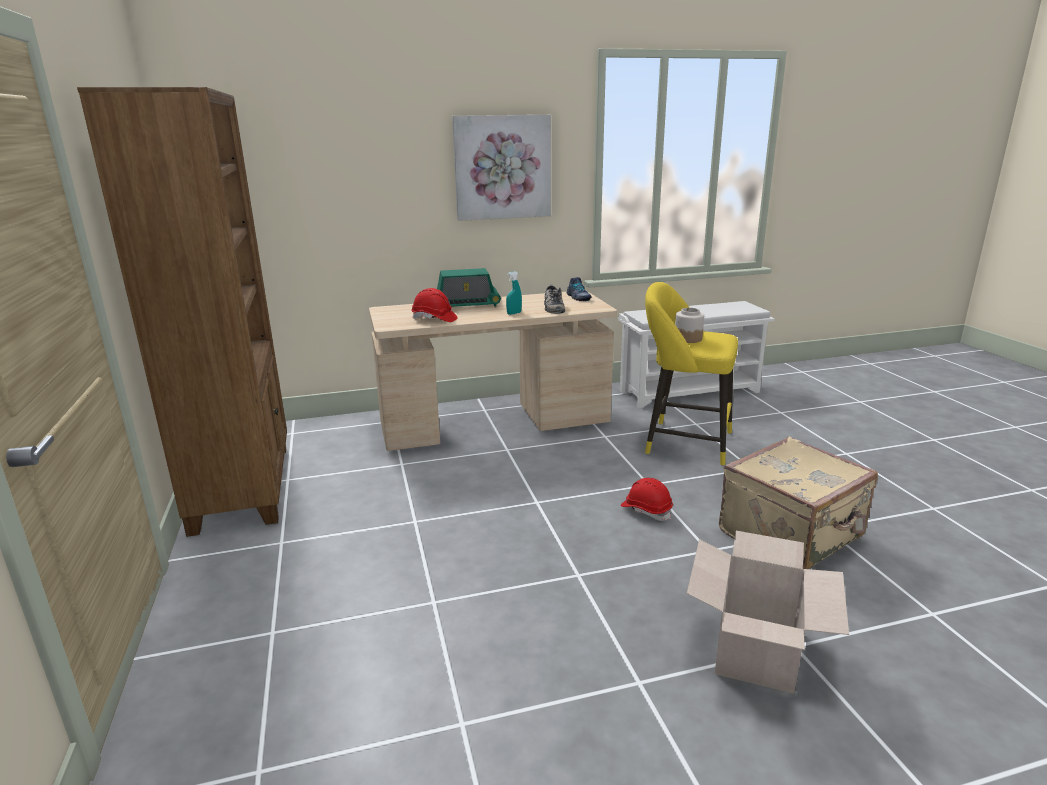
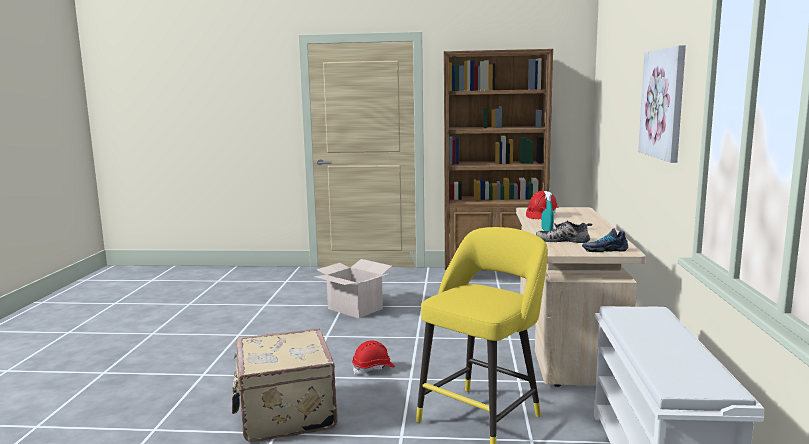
camera: 110 degrees right, 10 degrees down
(466, 304) = (587, 223): radio -> none
(688, 339) = (478, 290): jar -> none
(755, 650) = (216, 363): cardboard box -> cardboard box (355, 308)

